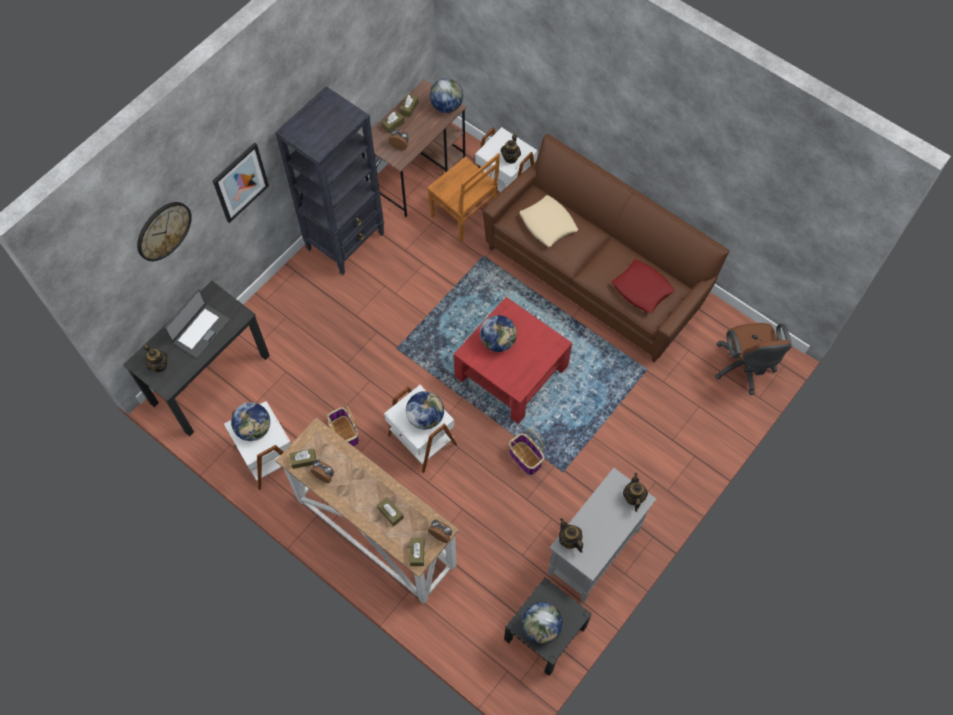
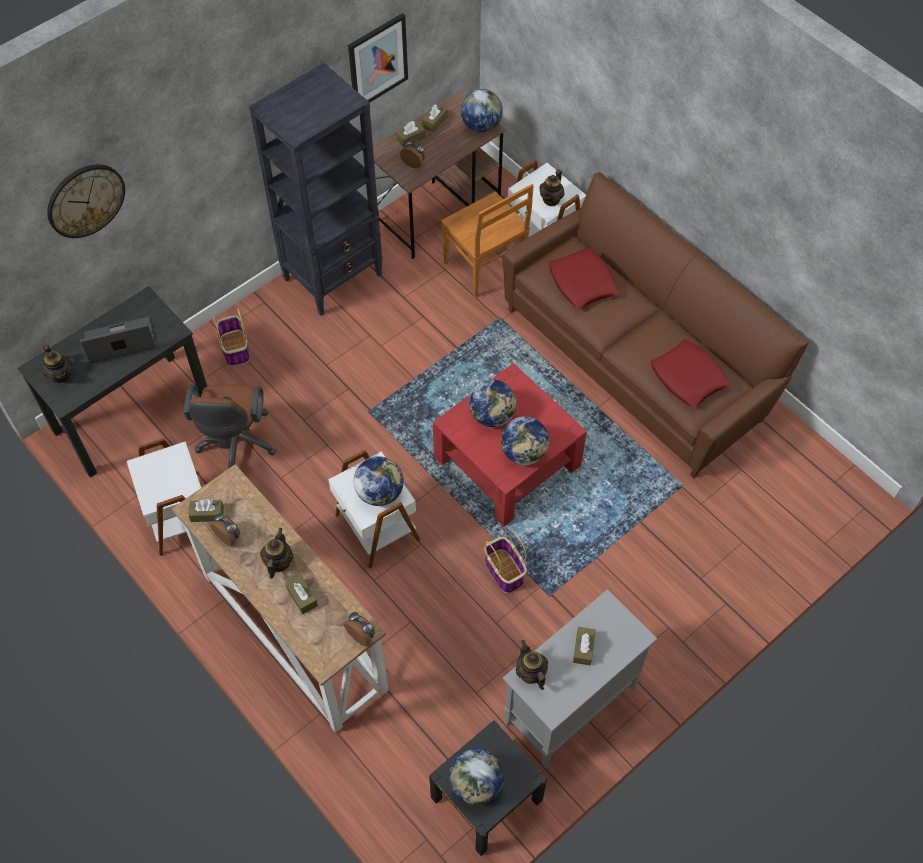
camera: 10 degrees right, 5 degrees down
(200, 331) = (120, 342): laptop -> laptop turned 150 degrees counterclockwise
(240, 182) = (197, 163): picture -> picture (377, 61)
(254, 429) = (162, 473): globe -> globe (524, 452)
(344, 432) = (281, 503): basket -> basket (234, 348)
(417, 553) = (325, 653): brown tissue box -> brown tissue box (583, 648)
(548, 224) = (582, 282): beige pillow -> red pillow
(633, 497) = (626, 632): teapot -> teapot (278, 562)
(744, 368) = (810, 504): brown office chair -> brown office chair (236, 445)

